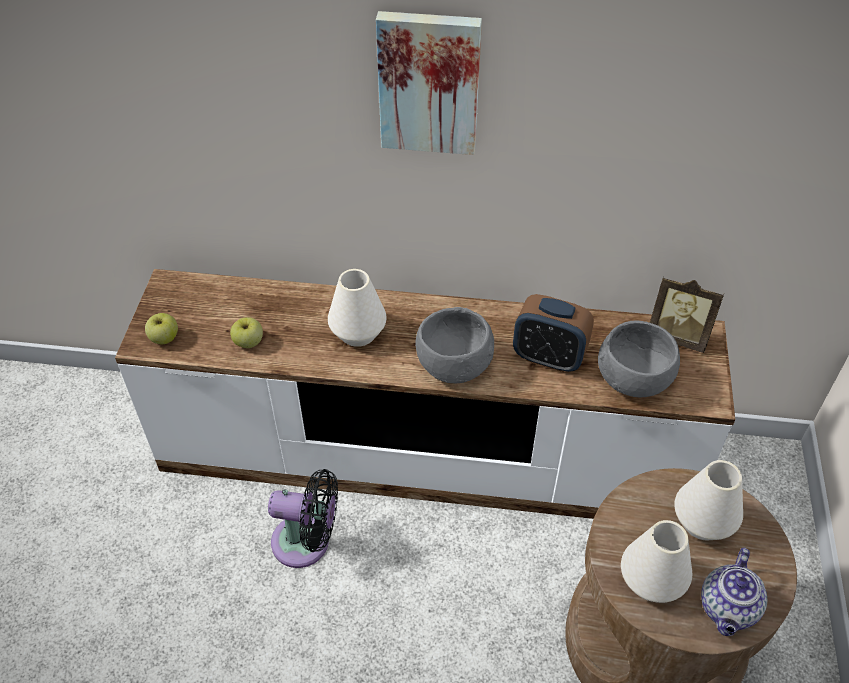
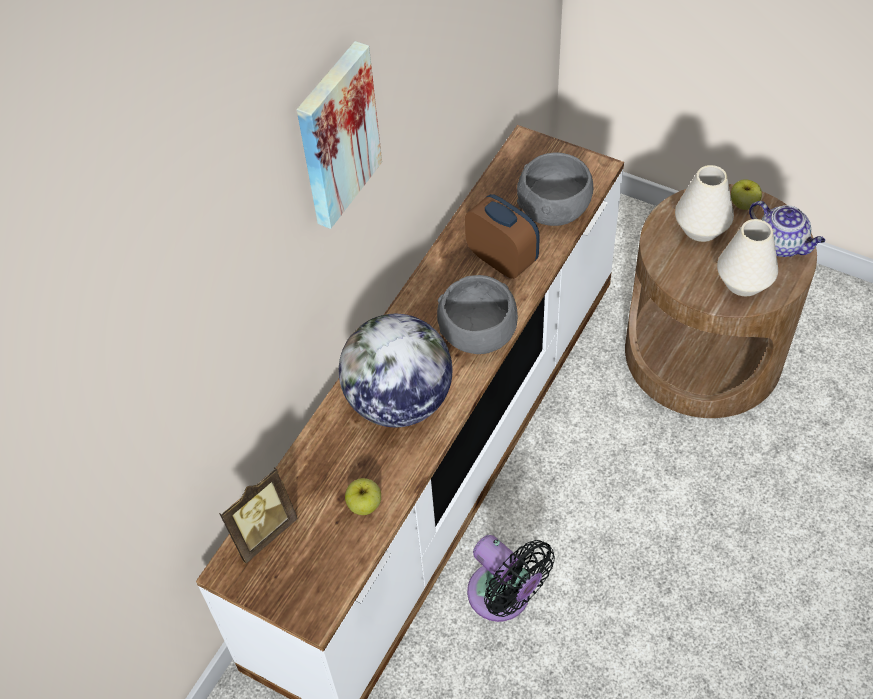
camera: 65 degrees left, 5 degrees up
(164, 338) = (317, 588): apple -> apple (743, 204)
(307, 543) = (504, 597): black fan -> black fan turned 105 degrees clockwise
(358, 333) = (399, 401): white vase -> globe
(548, 357) = (502, 259): alarm clock -> alarm clock turned 90 degrees counterclockwise
(677, 336) = (520, 162): picture frame -> picture frame (262, 532)

